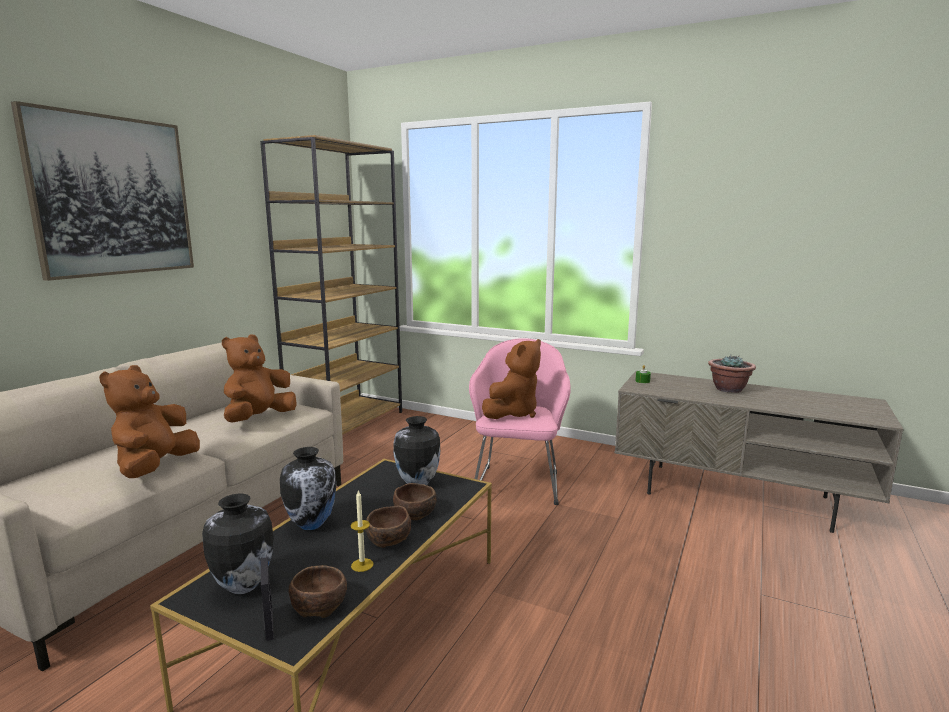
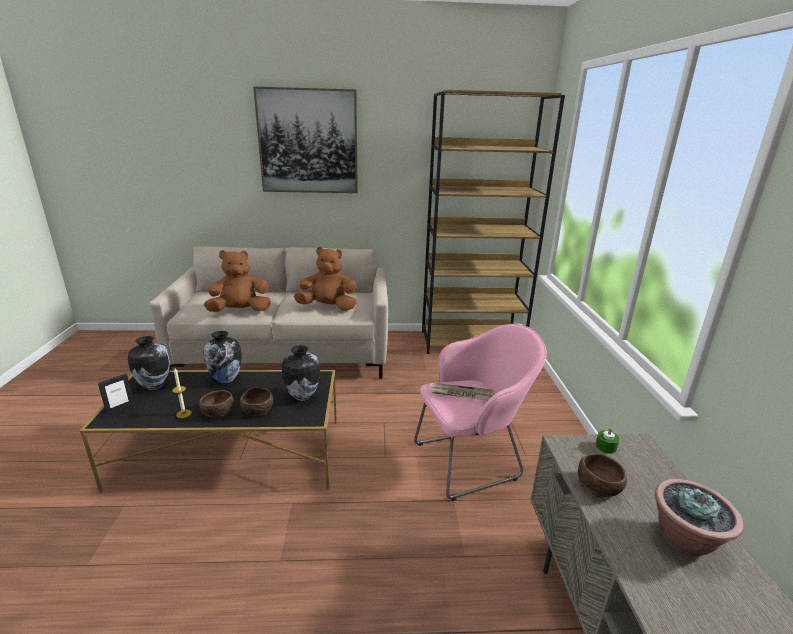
camera: 60 degrees right, 10 degrees up
(319, 604) = (139, 415): brown bowl -> brown bowl (599, 485)
(513, 413) = (462, 394): brown plush toy -> newspaper

